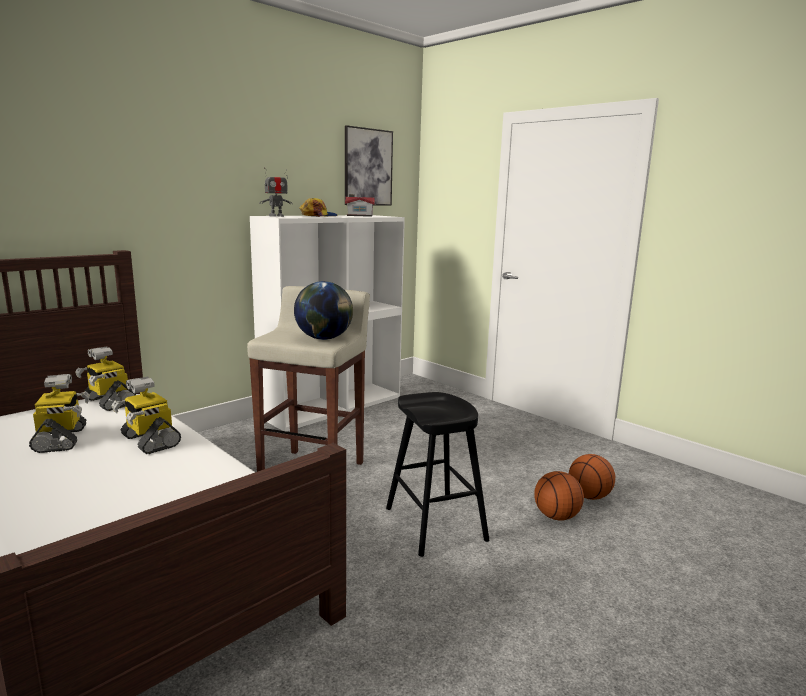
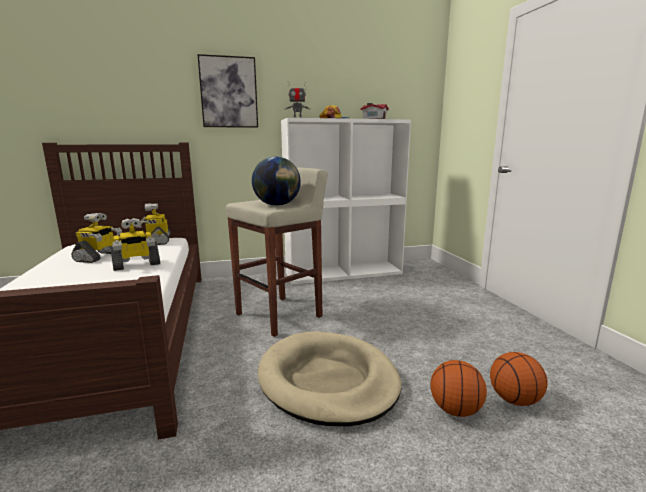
camera: 30 degrees right, 0 degrees up
(149, 441) = (136, 265): toy robot -> toy robot turned 105 degrees counterclockwise
(368, 167) = (390, 82): picture -> picture (229, 92)
(435, 524) = (328, 380): black stool -> beige dog bed

